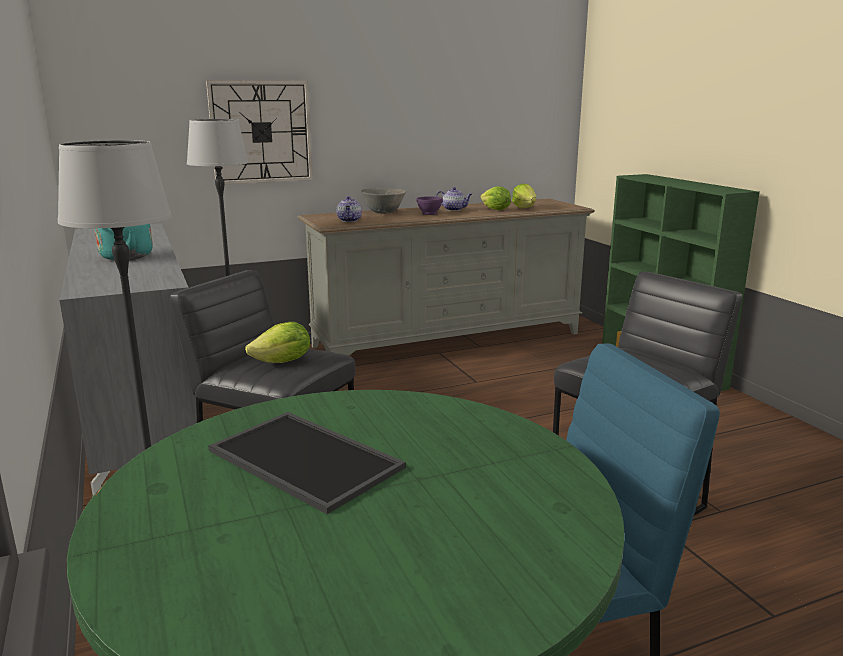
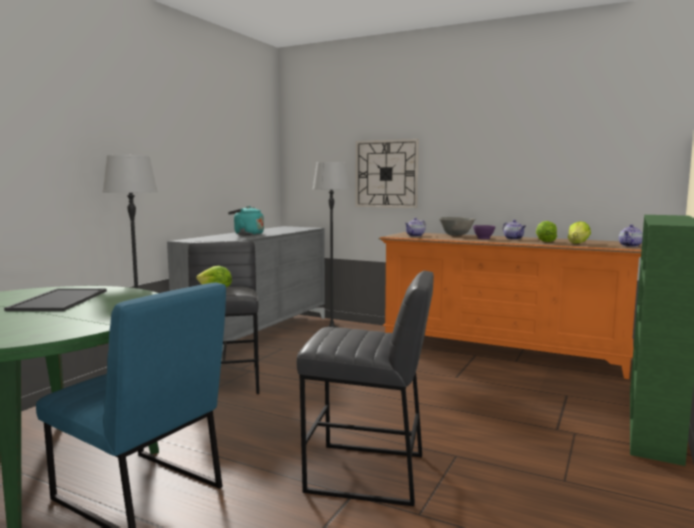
camera: 50 degrees right, 10 degrees down
(449, 340) = (501, 351): grey cabinet -> orange cabinet
(566, 205) = (630, 246): none -> teapot

